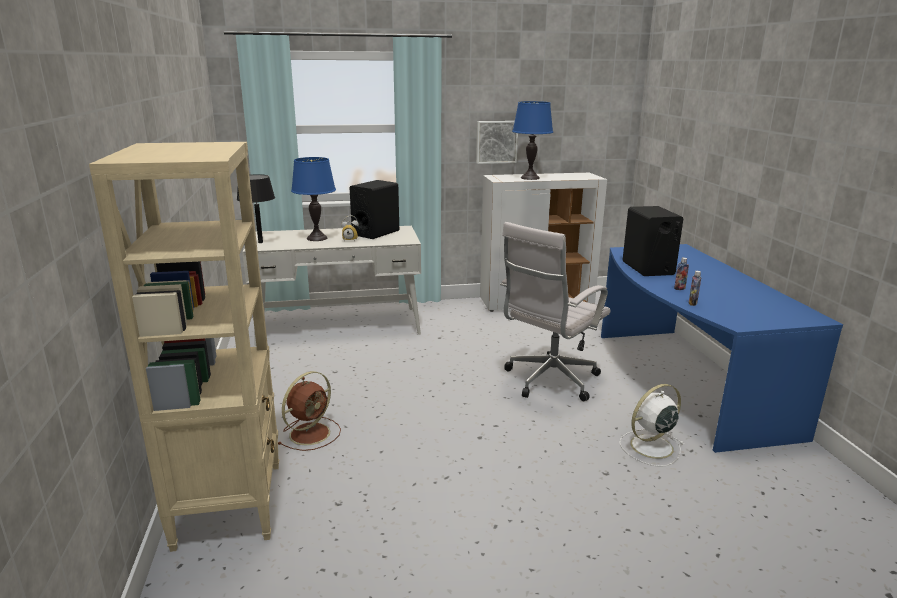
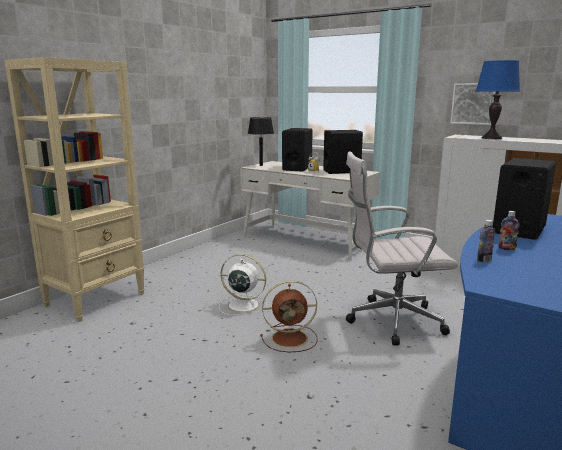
camera: 45 degrees right, 5 degrees down
(311, 433) = (186, 286): brown fan -> brown fan (291, 338)
(317, 238) = (297, 168): blue table lamp -> black speaker
(650, 447) = (387, 402): white fan -> white fan (242, 305)

